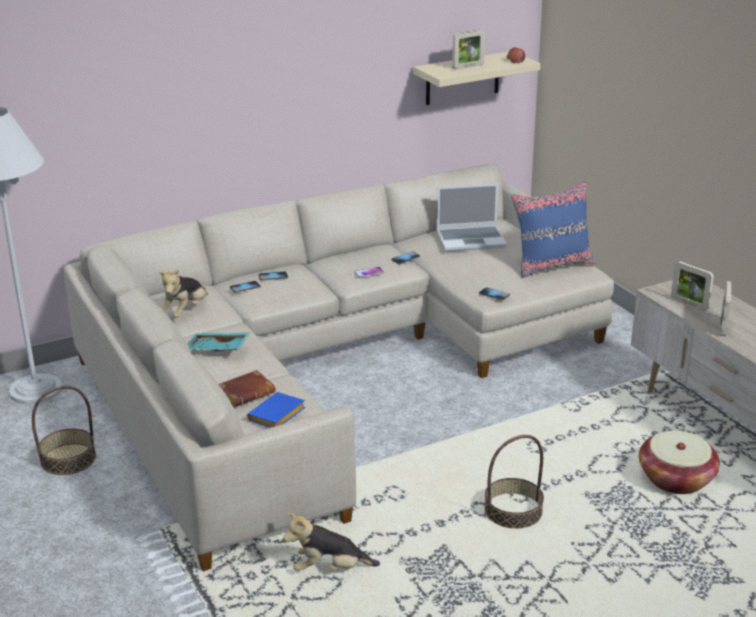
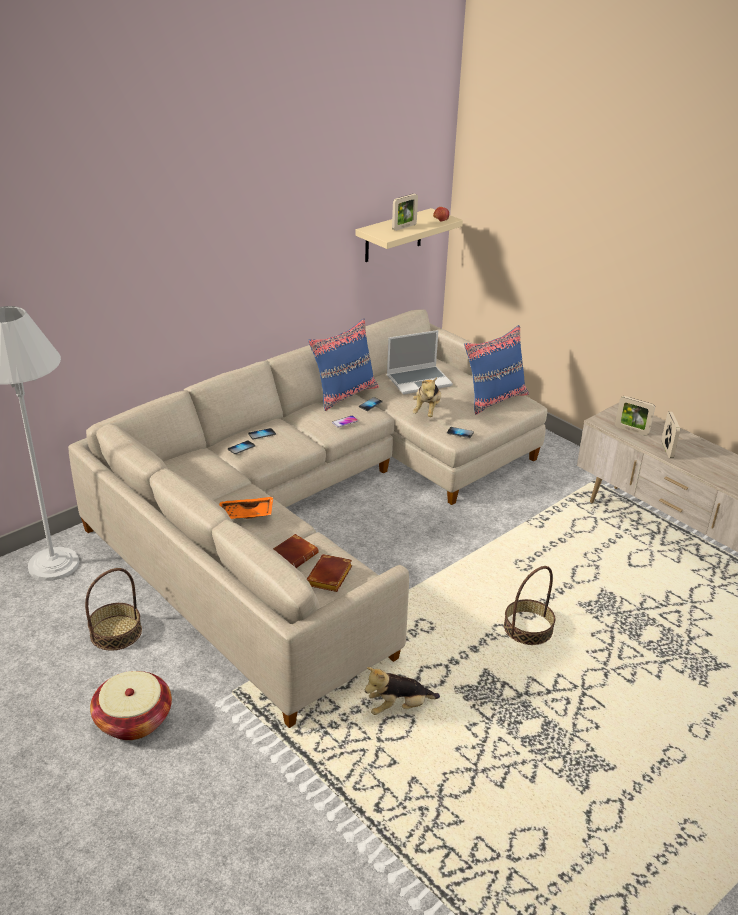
camera: 15 degrees left, 5 degrees up
(185, 311) = (196, 478): plush toy -> plush toy (427, 411)
(216, 349) = (245, 515): turquoise tray -> orange tray
(277, 416) = (330, 578): blue book -> brown book
(382, 247) = (344, 394): none -> blue pillow
(676, 479) = (643, 580): basket -> basket (134, 720)

